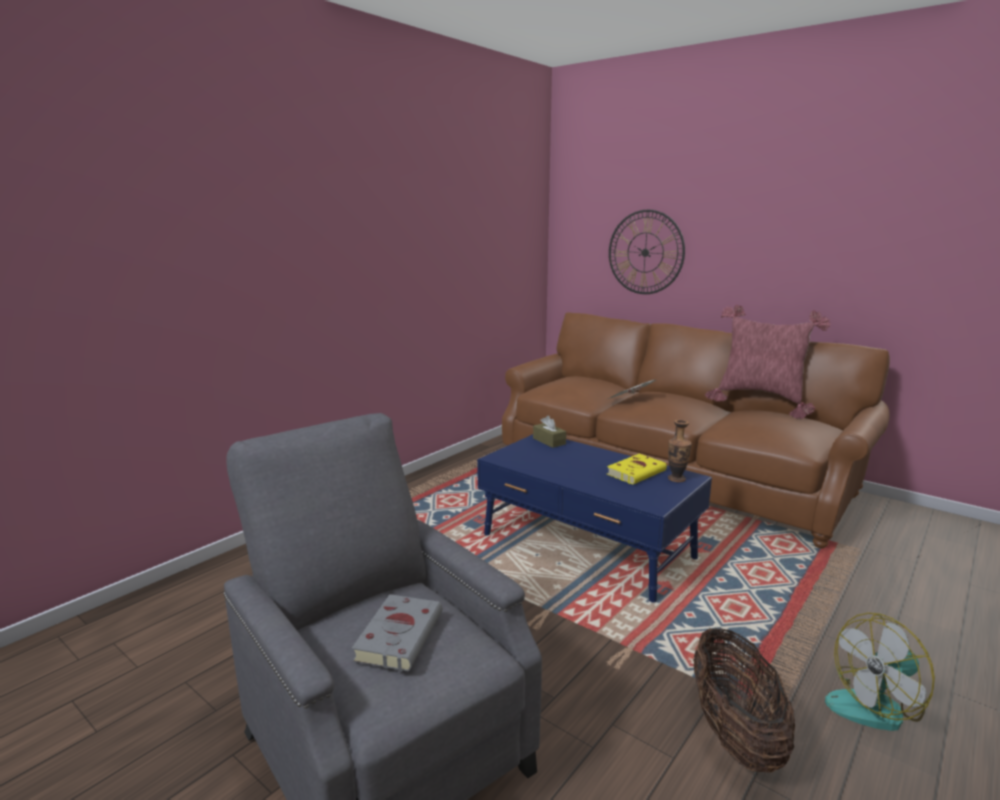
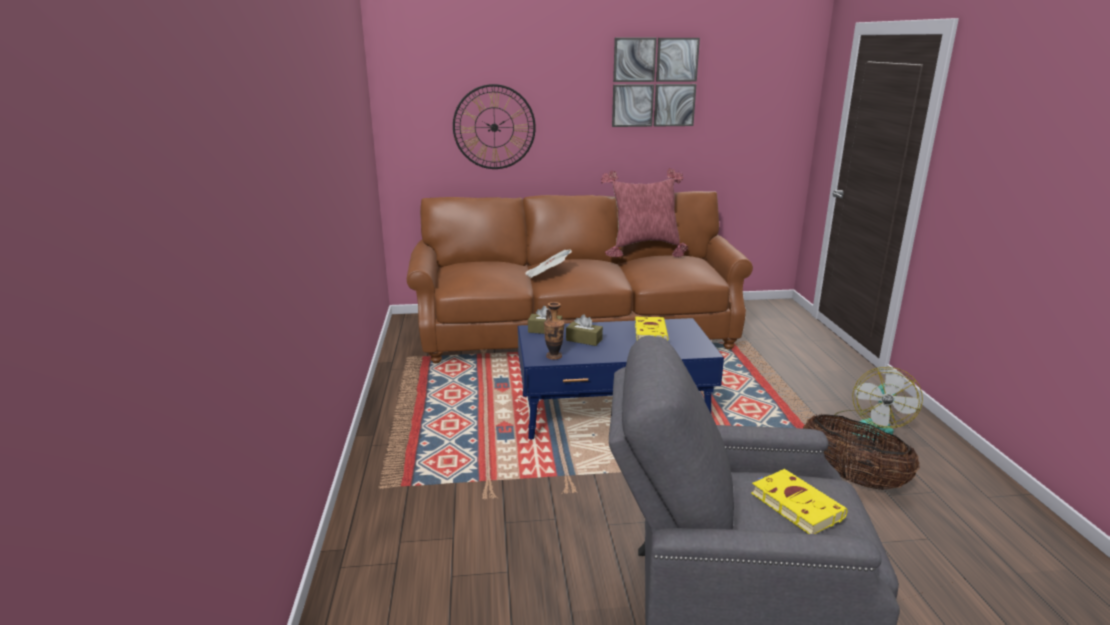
camera: 45 degrees left, 5 degrees up
(400, 635) = (794, 504): grey book -> yellow book
(563, 458) = (584, 340): none -> brown tissue box
(676, 479) = (680, 327): vase -> vase (554, 356)
(827, 209) = (654, 82): none -> picture

